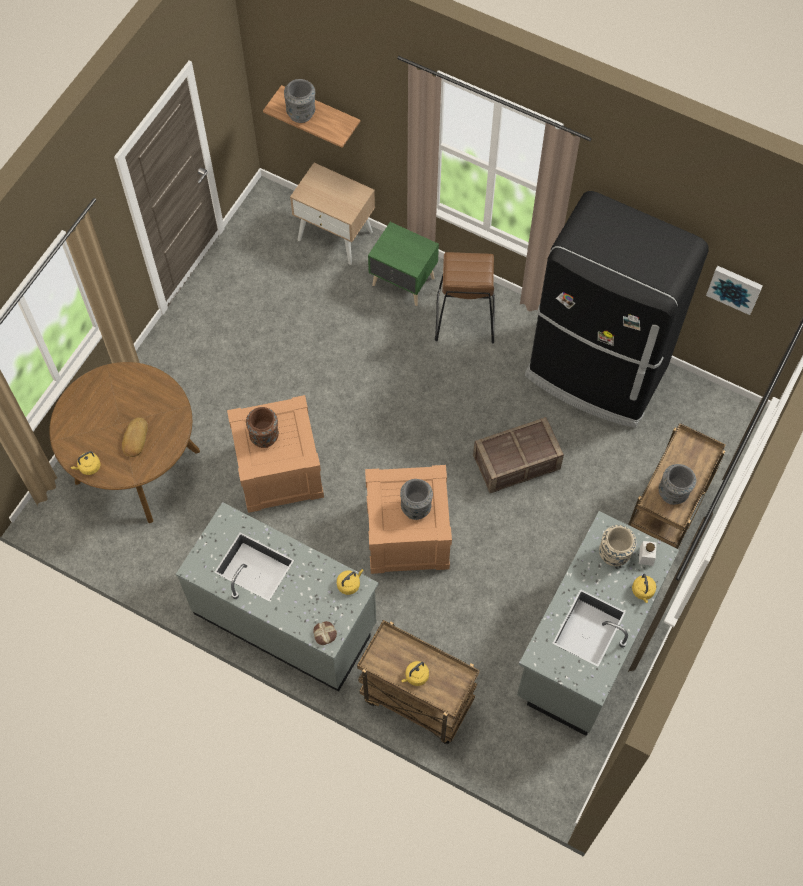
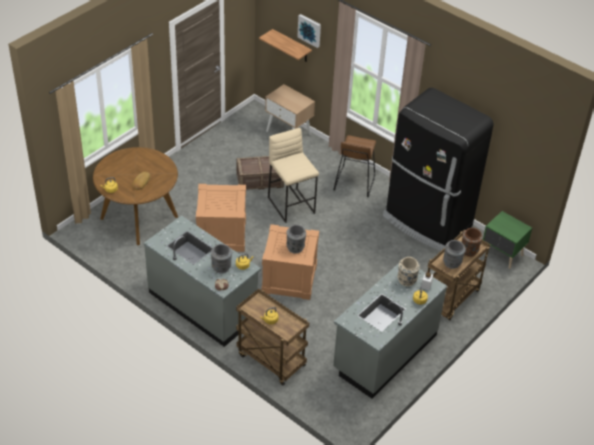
camera: 10 degrees right, 20 degrees down
(264, 436) = (216, 199): brown vase -> brown vase (469, 251)
(301, 113) = (280, 42): grey vase -> grey vase (221, 267)
(376, 385) = (291, 205): none -> beige stool
(403, 283) = (322, 161): green nightstand -> green nightstand (502, 255)
(516, 464) = (365, 256): crate -> crate (259, 181)
(735, 288) = (508, 156): picture -> picture (310, 30)

